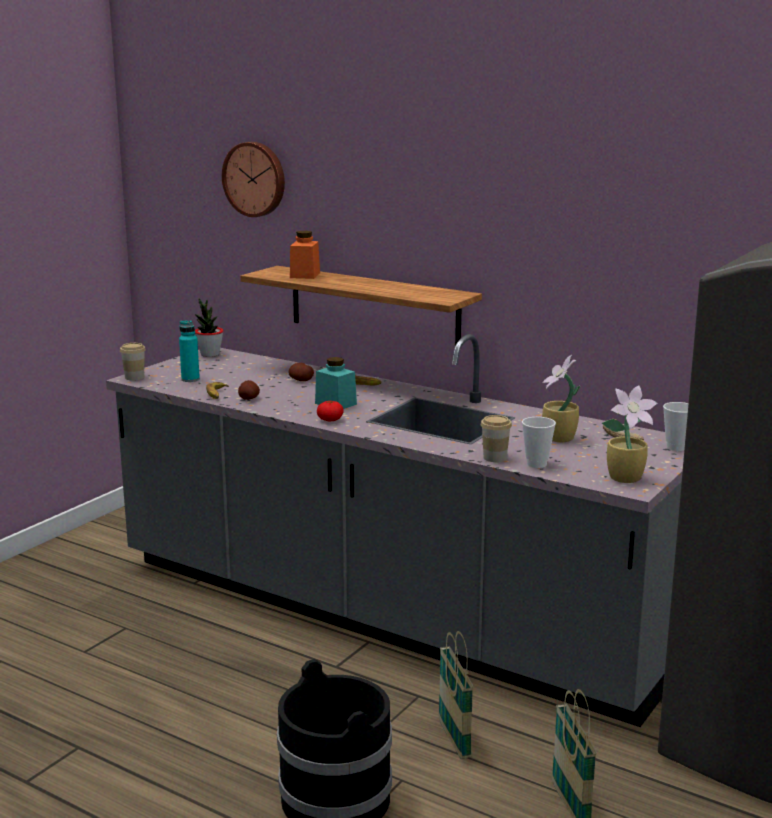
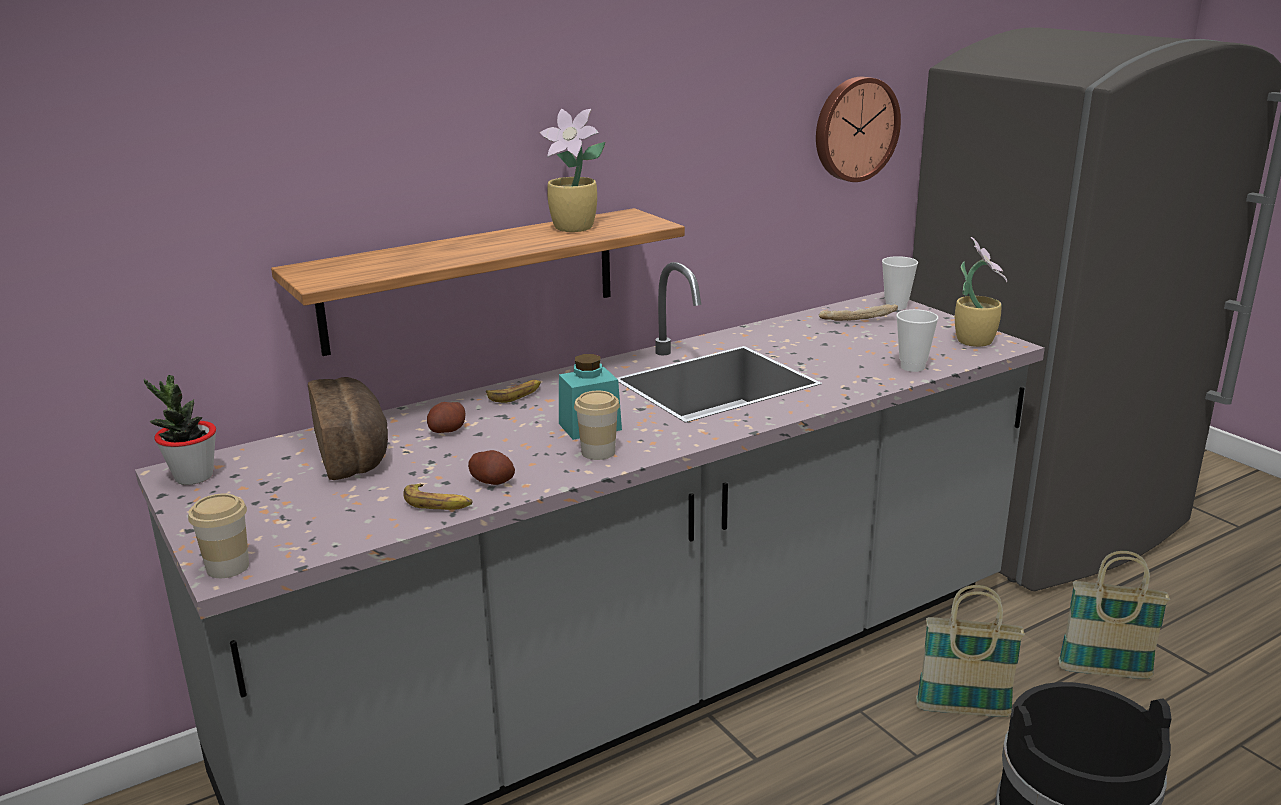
camera: 65 degrees left, 5 degrees up
(190, 379) = (320, 514): turquoise bottle -> none
(255, 179) = (198, 113): wall clock -> wall clock (854, 129)
(259, 371) = (355, 452): none -> bread
(305, 275) = (382, 261): orange jar -> none
(330, 420) = (659, 442): tomato -> none
(495, 458) = (879, 381): cup -> cup (598, 452)
(558, 439) = (835, 342): potted plant -> potted plant (575, 228)

